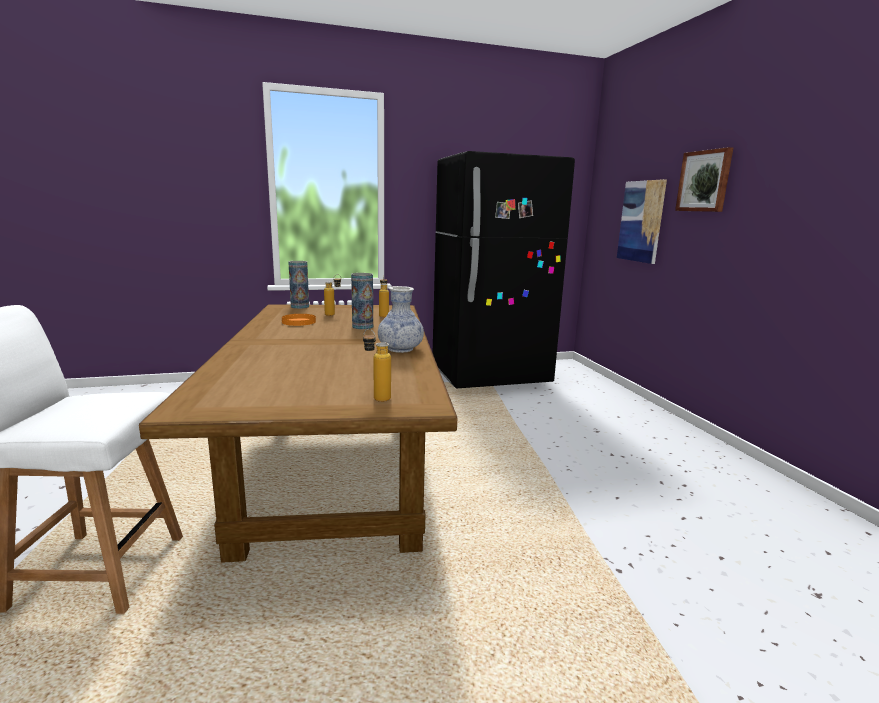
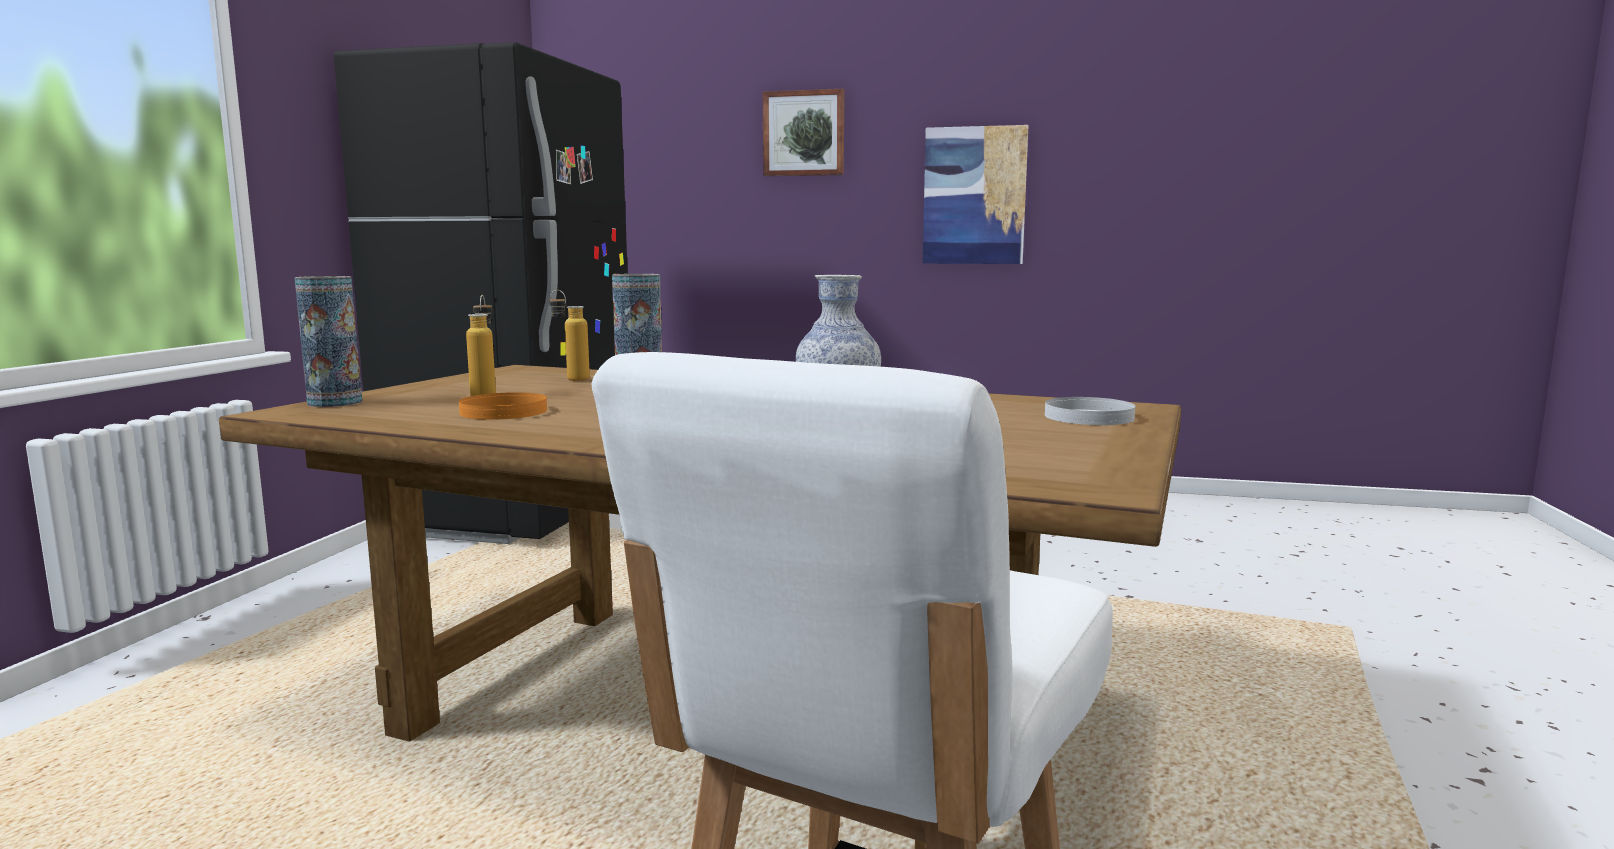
camera: 60 degrees left, 5 degrees down
(376, 397) = (1089, 417): bottle -> white plate
(641, 221) = (686, 195): picture -> picture (974, 196)

